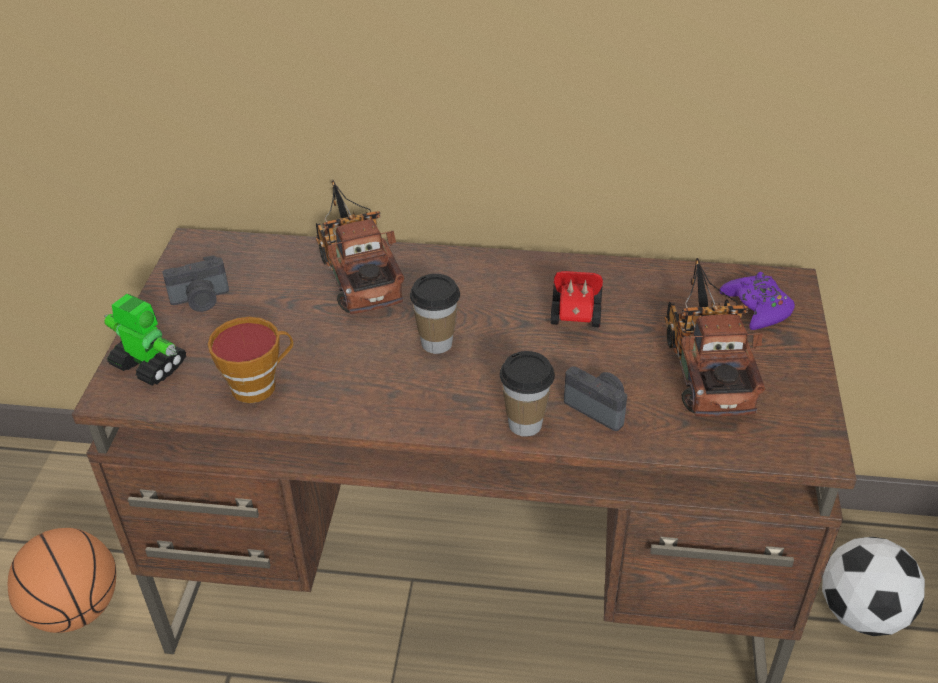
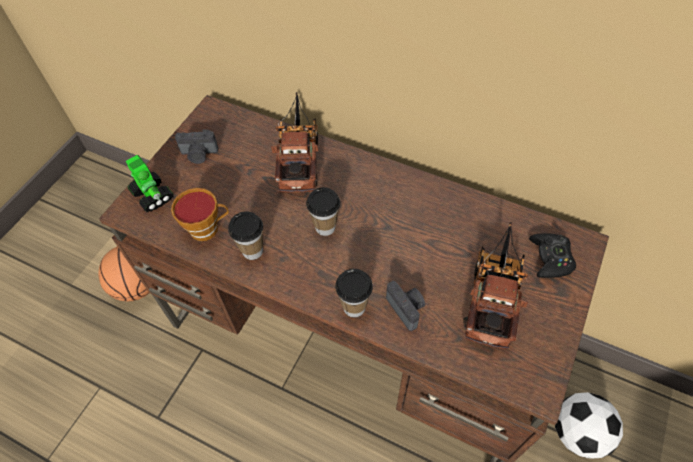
camera: 20 degrees right, 15 degrees up
(342, 395) = (252, 251): none -> cup
(575, 320) = (421, 233): toy car -> none
(756, 308) = (550, 258): purple game controller -> black game controller

